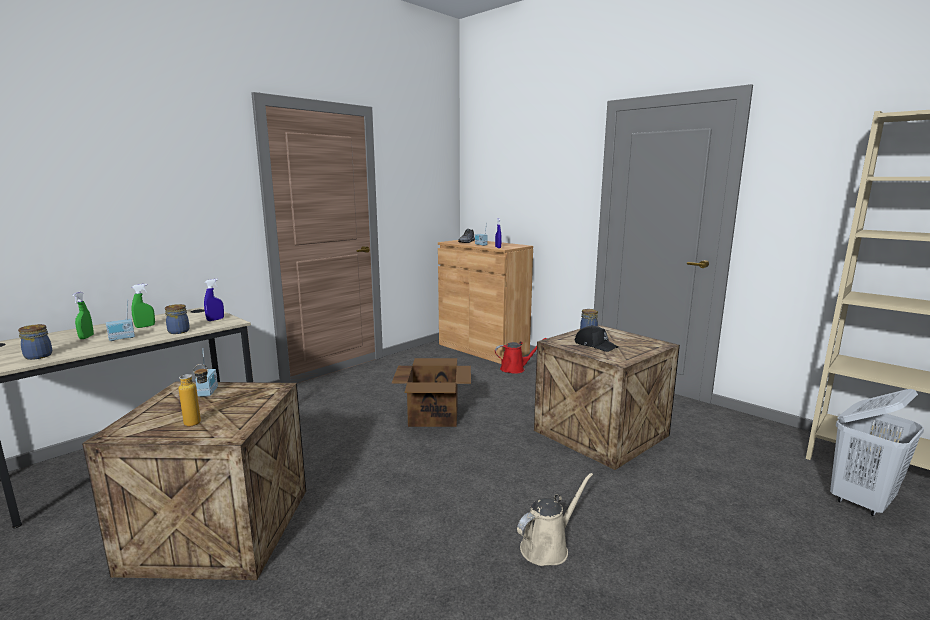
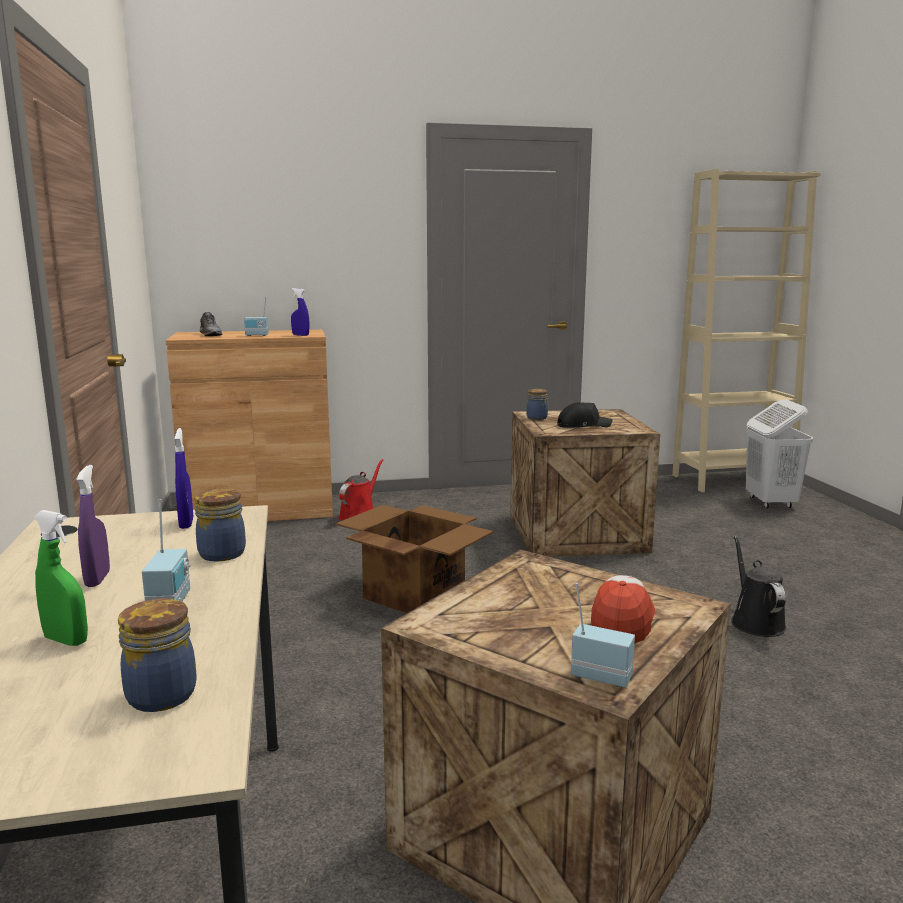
camera: 55 degrees left, 0 degrees up
(145, 326) = (97, 579): green spray bottle -> purple spray bottle
(199, 422) = (623, 621): bottle -> cap
(209, 392) = (486, 604): radio -> radio (601, 676)
(548, 547) = (755, 622): beige watering can -> black watering can

